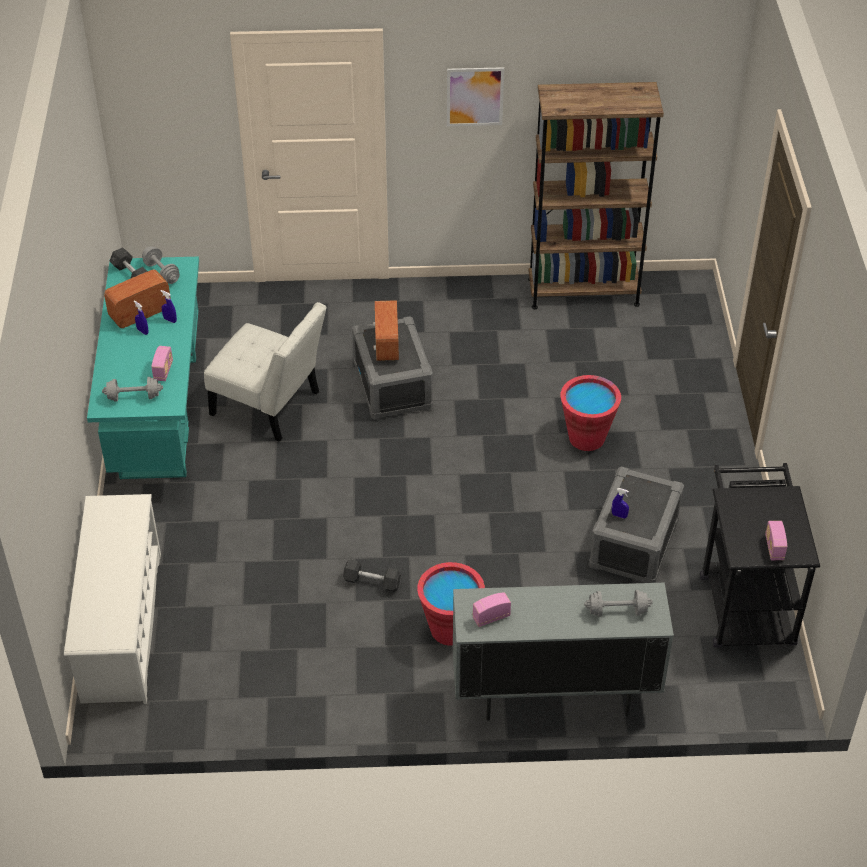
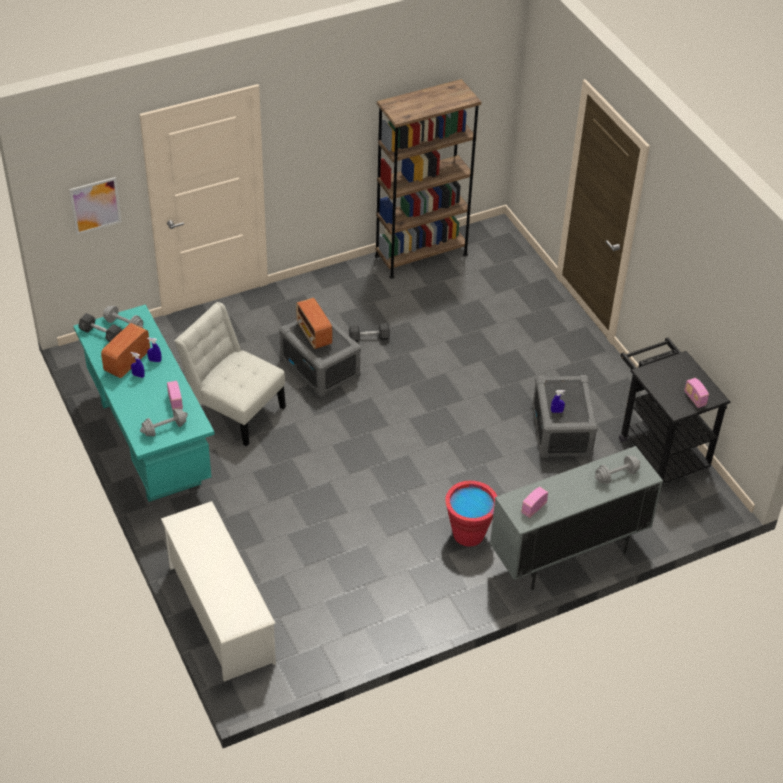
camera: 25 degrees left, 0 degrees up
(270, 406) = (234, 409): white chair -> white chair turned 150 degrees counterclockwise
(372, 582) = (391, 518): grey dumbbell -> grey dumbbell (369, 338)
(475, 96) = (329, 121): picture -> picture (95, 205)
(586, 438) = (485, 364): red bucket -> none

